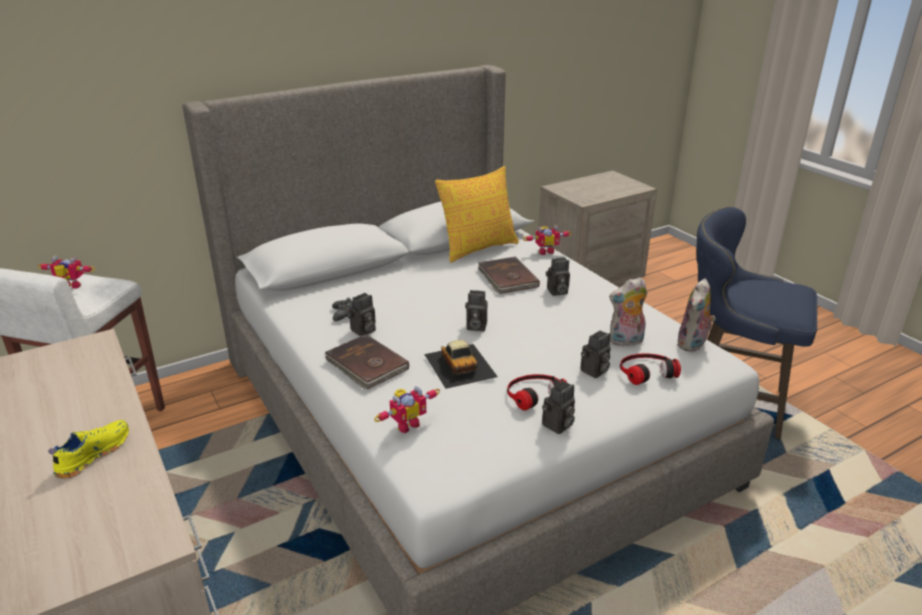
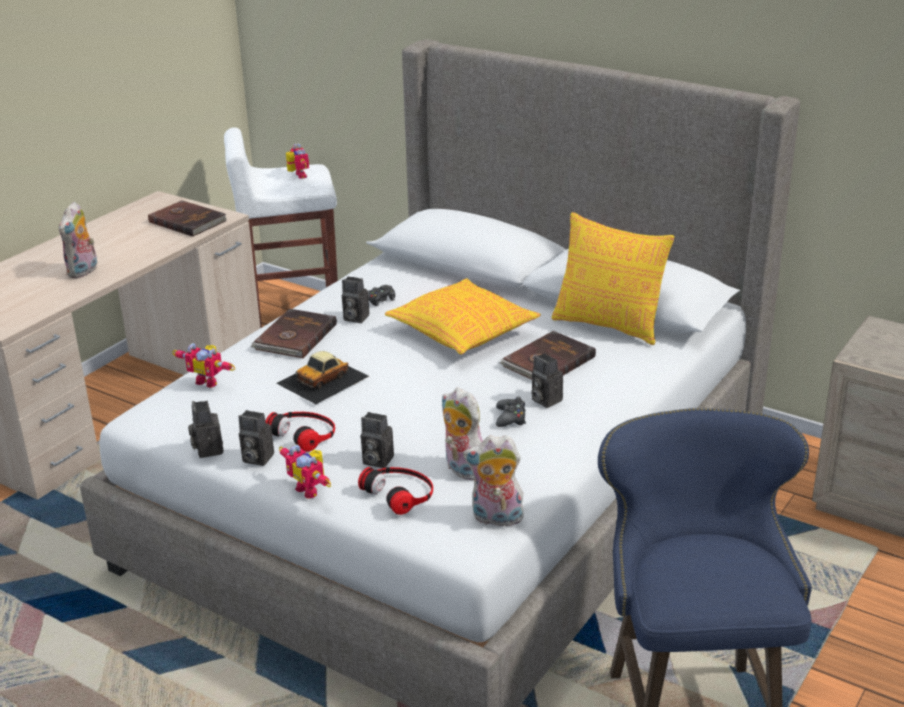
camera: 65 degrees right, 0 degrees up
(71, 363) = (188, 221): none -> brown book
(92, 454) = (83, 272): yellow shoe -> plush toy
(436, 295) = (463, 333): none -> yellow pillow
(475, 327) = (411, 370): camera -> camera (207, 449)
(545, 251) = (654, 368): toy robot -> toy robot (310, 489)
(571, 308) = (510, 418): none -> black game controller

